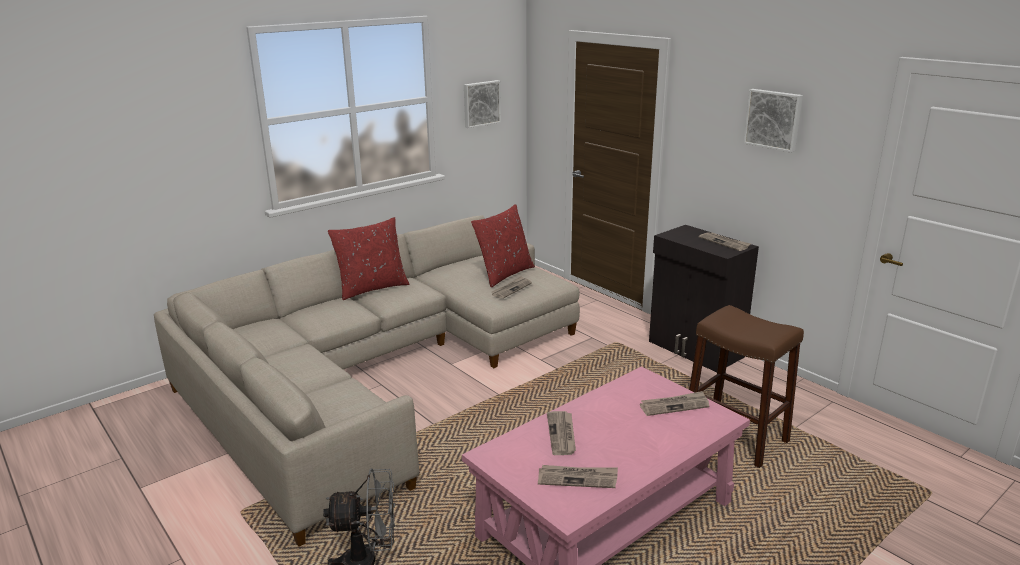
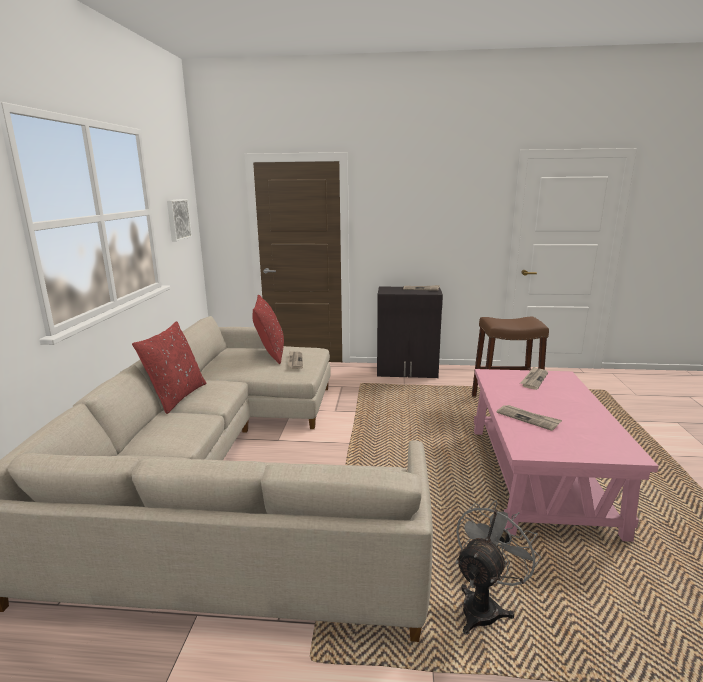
camera: 45 degrees left, 5 degrees down
(578, 478) = (589, 435): newspaper -> none
(773, 119) = (439, 200): picture -> none

